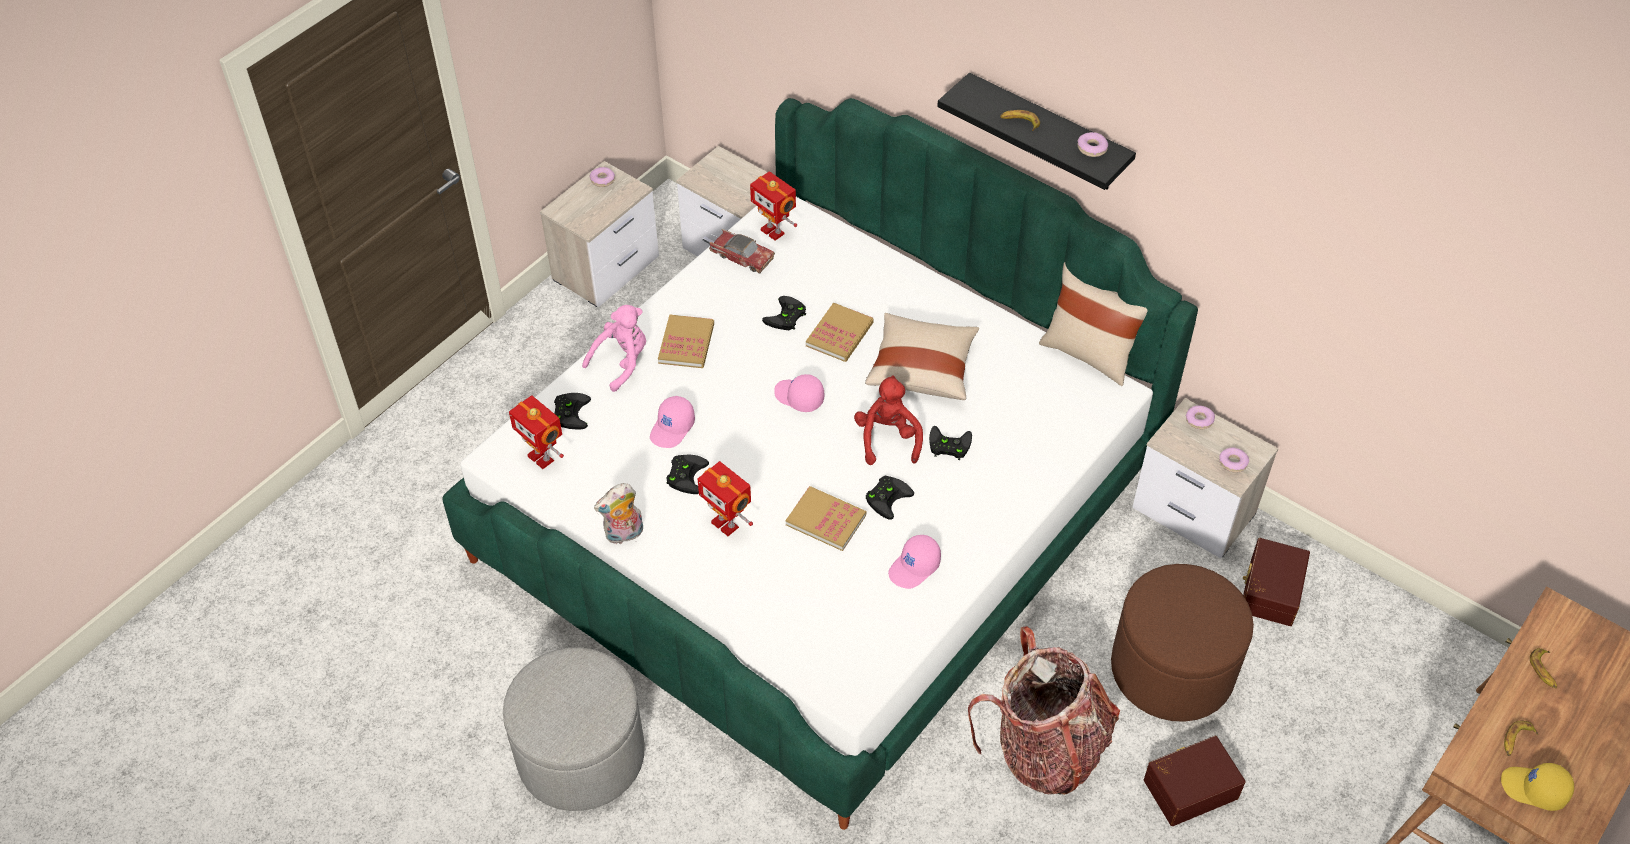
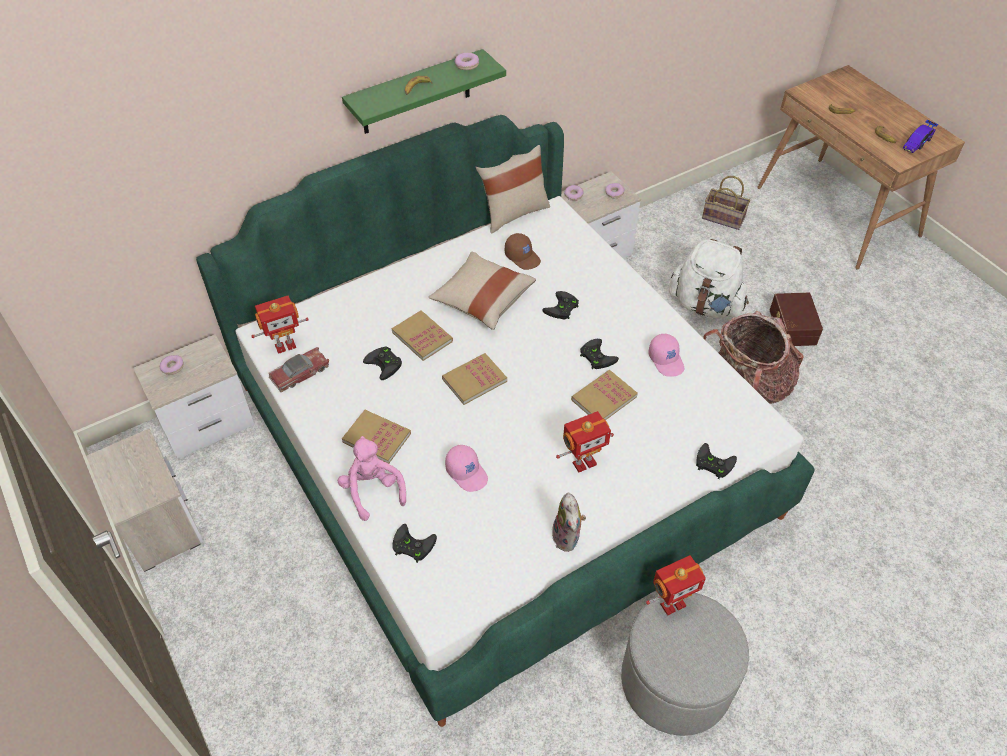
camera: 70 degrees left, 0 degrees up
(542, 457) = (454, 581): toy robot -> toy robot (671, 603)
(602, 180) = (111, 463): donut -> donut (172, 367)
(685, 474) = (521, 476): black game controller -> black game controller (712, 463)
(798, 397) = (474, 380): pink cap -> book
(887, 438) = (540, 339): red plush toy -> none
(1015, 385) = (523, 257): none -> brown cap
(1047, 134) = (416, 93): black shelf -> green shelf
(1172, 669) = (705, 305): brown ottoman -> white backpack
(1269, 590) = (662, 242): brown storage box -> none
(1374, 658) = (724, 218): none -> basket
(1534, 790) = (917, 142): yellow cap -> toy car

